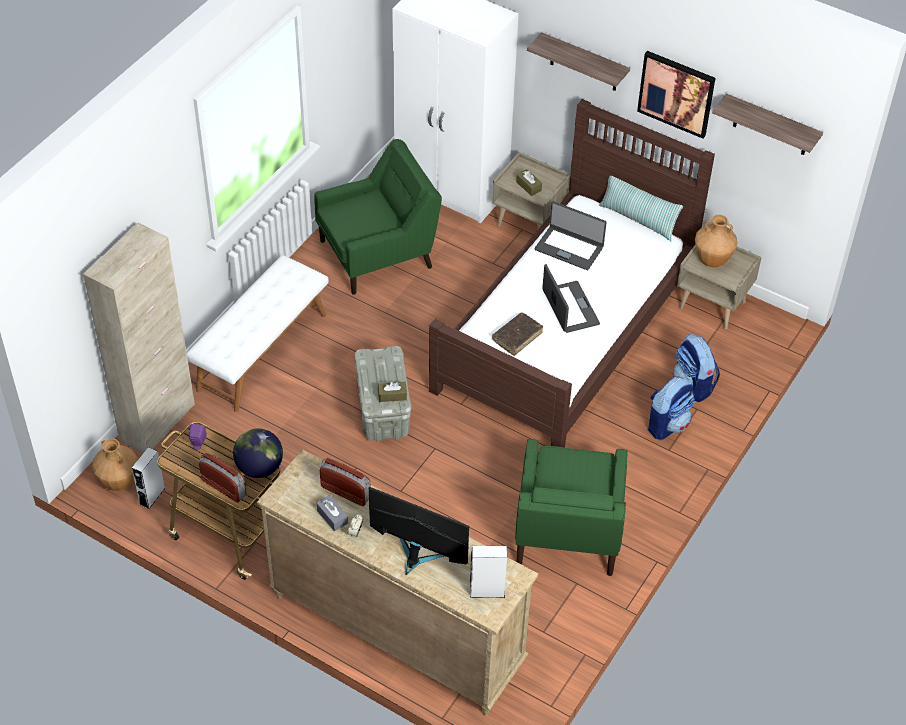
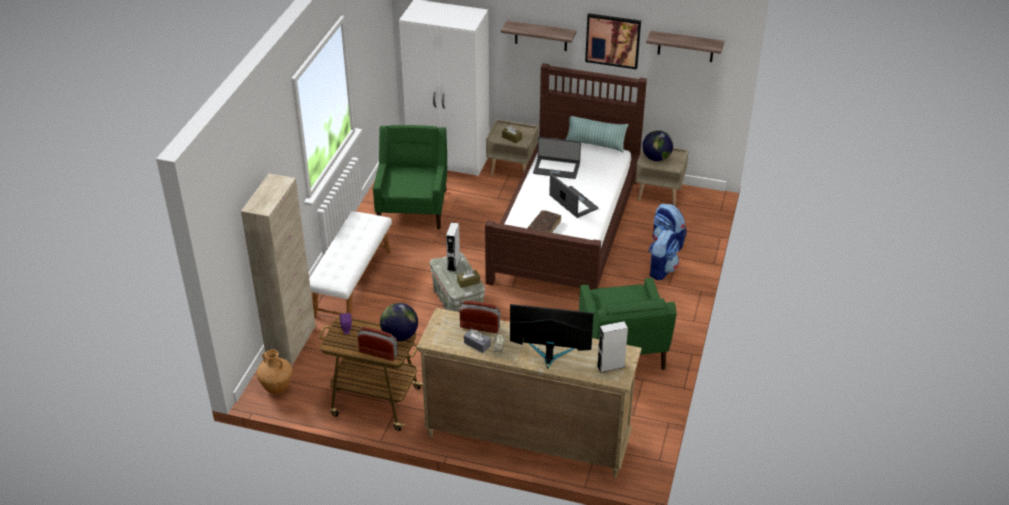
camera: 15 degrees left, 10 degrees down
(152, 496) = (306, 392): grey speaker -> grey speaker (453, 264)
(378, 254) = (413, 207): green armchair -> green armchair turned 45 degrees counterclockwise
(712, 260) = (656, 158): brown vase -> globe

